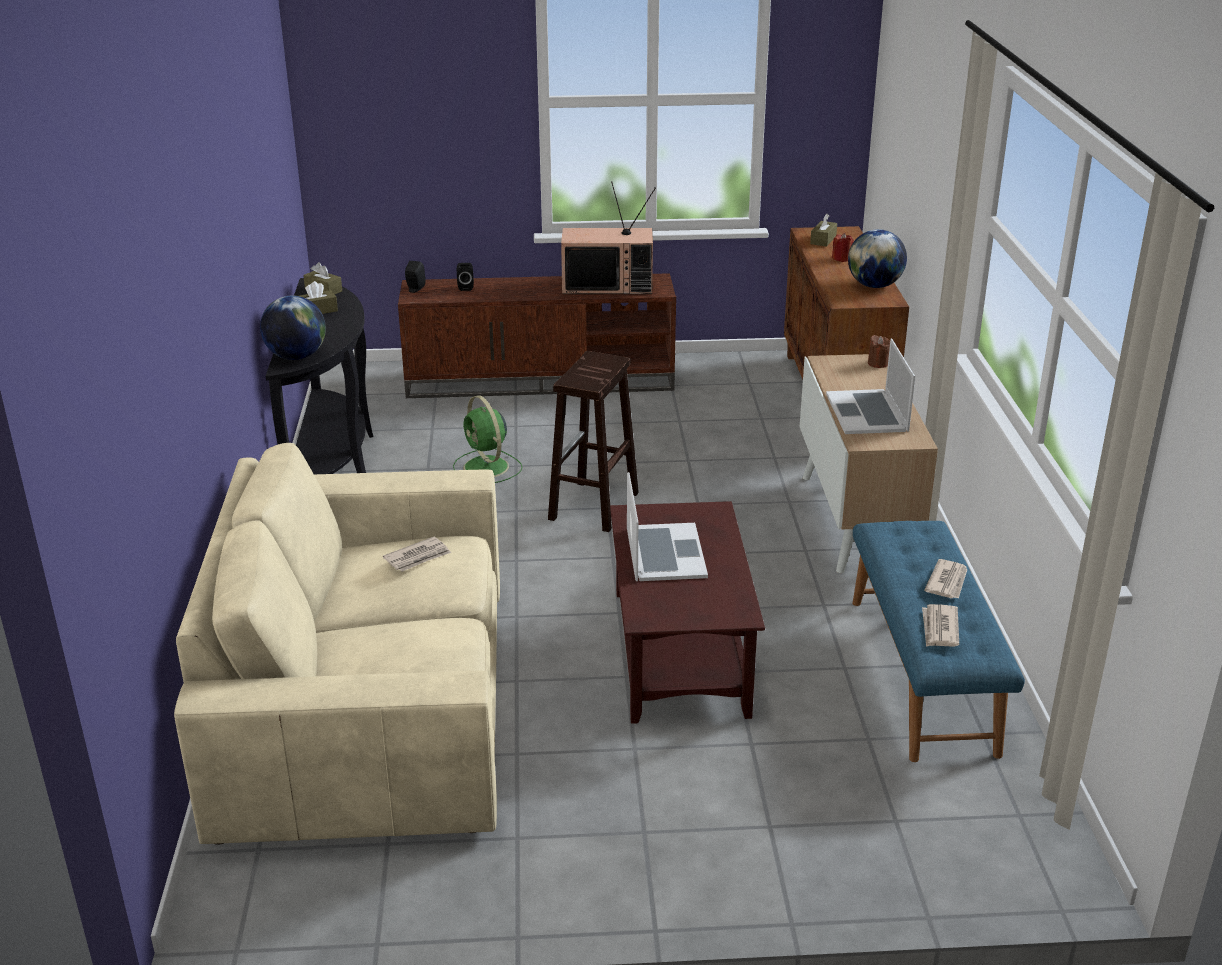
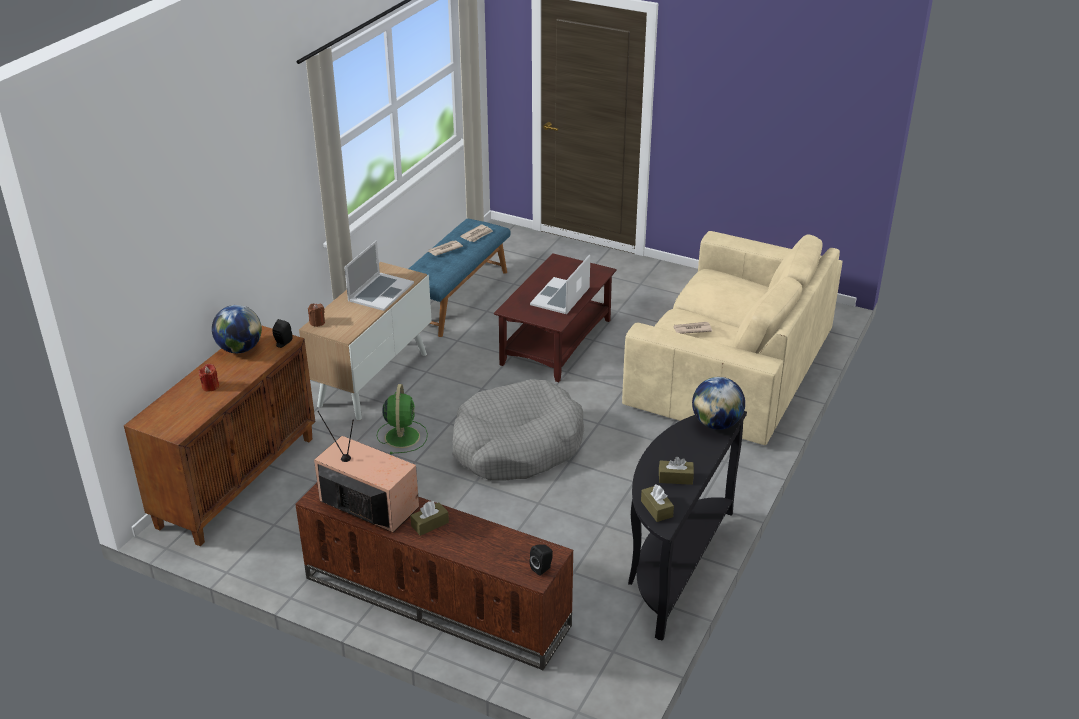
camera: 150 degrees left, 5 degrees up
(466, 287) = (493, 553): black speaker -> black speaker (282, 343)
(487, 468) = (561, 508): green fan -> green fan (402, 436)
(593, 507) = (517, 445): brown stool -> grey dog bed
(823, 240) = (183, 415): brown tissue box -> brown tissue box (430, 524)

